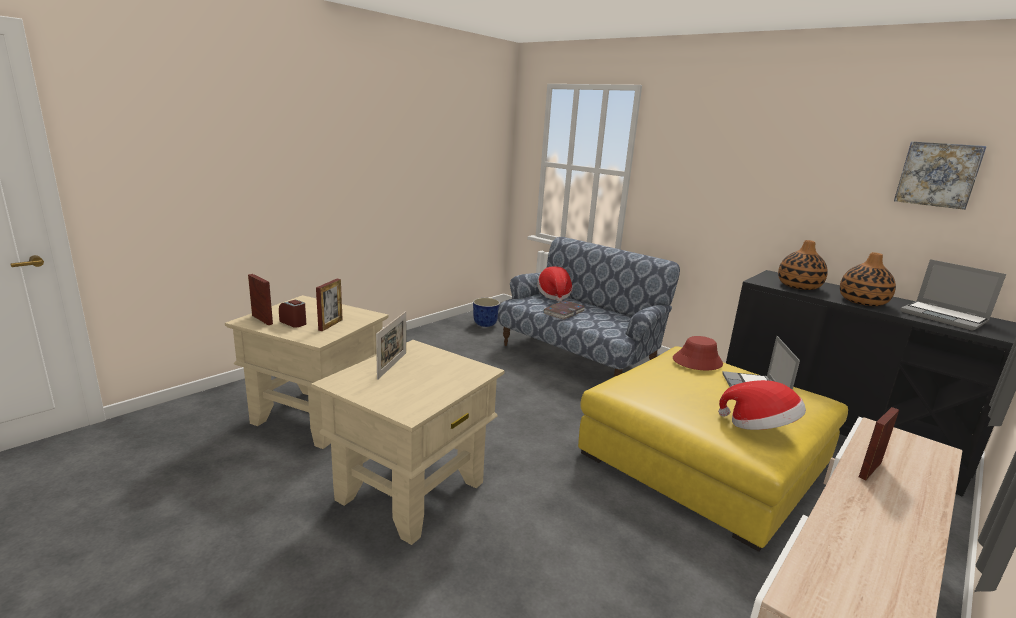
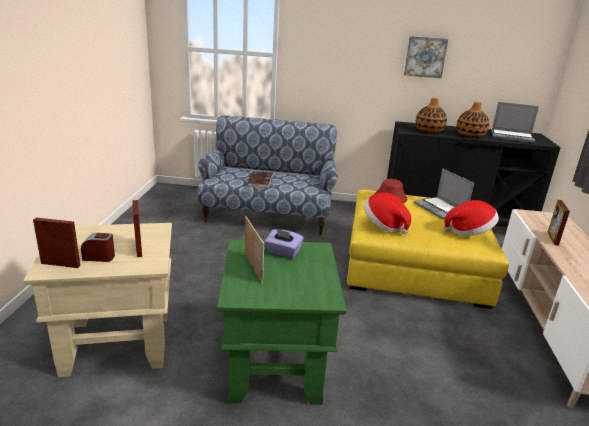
camera: 35 degrees left, 5 degrees up
(412, 491) = (276, 366): beige side table -> green side table
(440, 363) = (283, 252): none -> purple tissue box
(485, 324) = (167, 208): planter -> none
(554, 295) = (234, 168): hat -> hat (384, 225)
(938, 174) = (495, 46): picture -> picture (425, 57)

